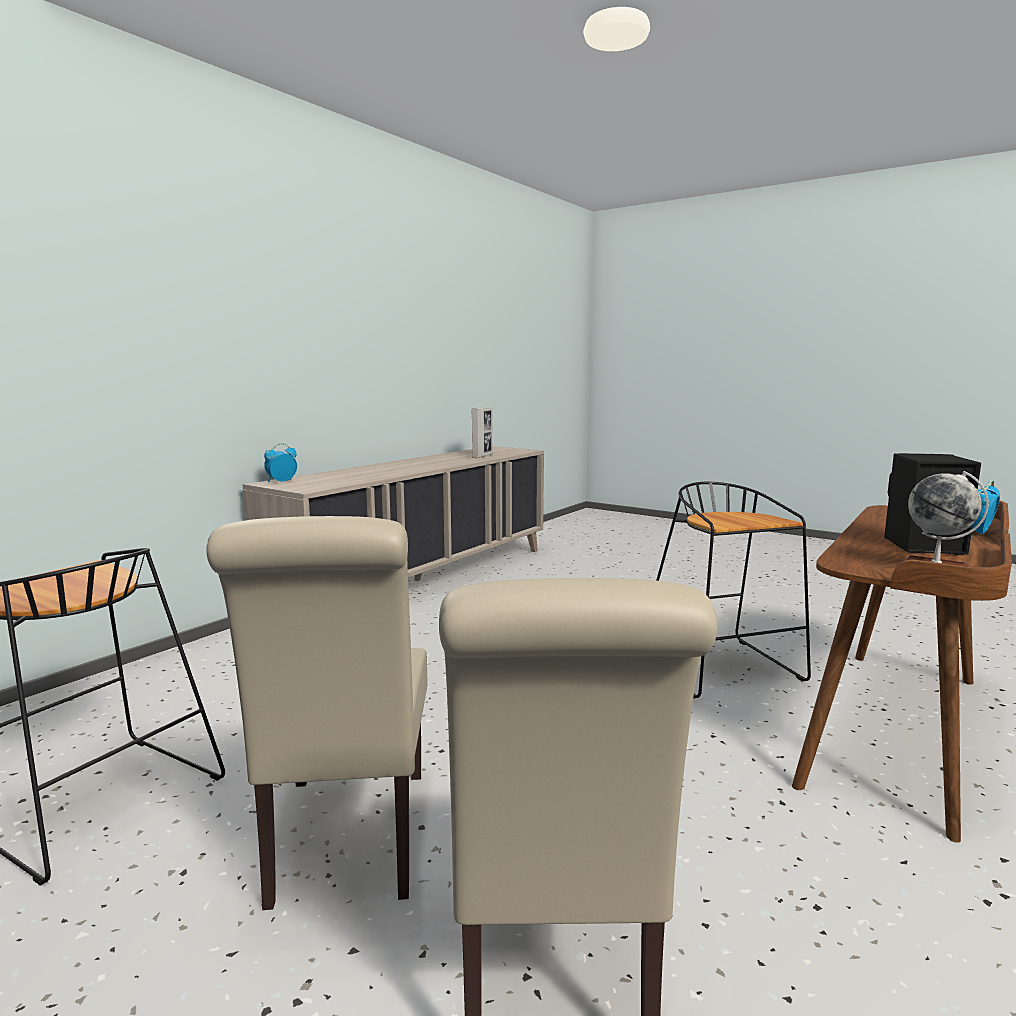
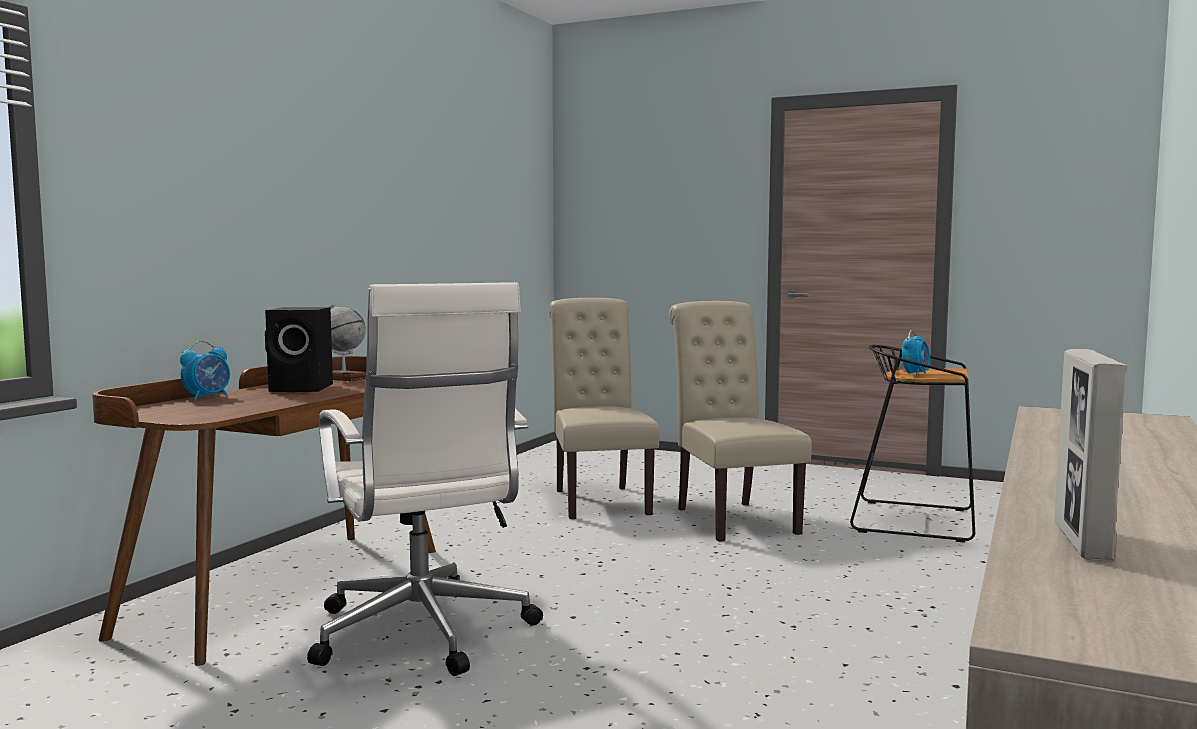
camera: 170 degrees right, 5 degrees down
(281, 481) = (1156, 421): alarm clock -> alarm clock (915, 374)
(722, 669) = (422, 634): black stool -> white office chair

